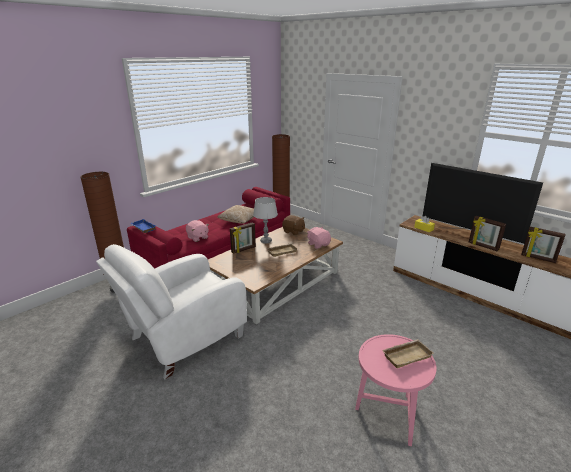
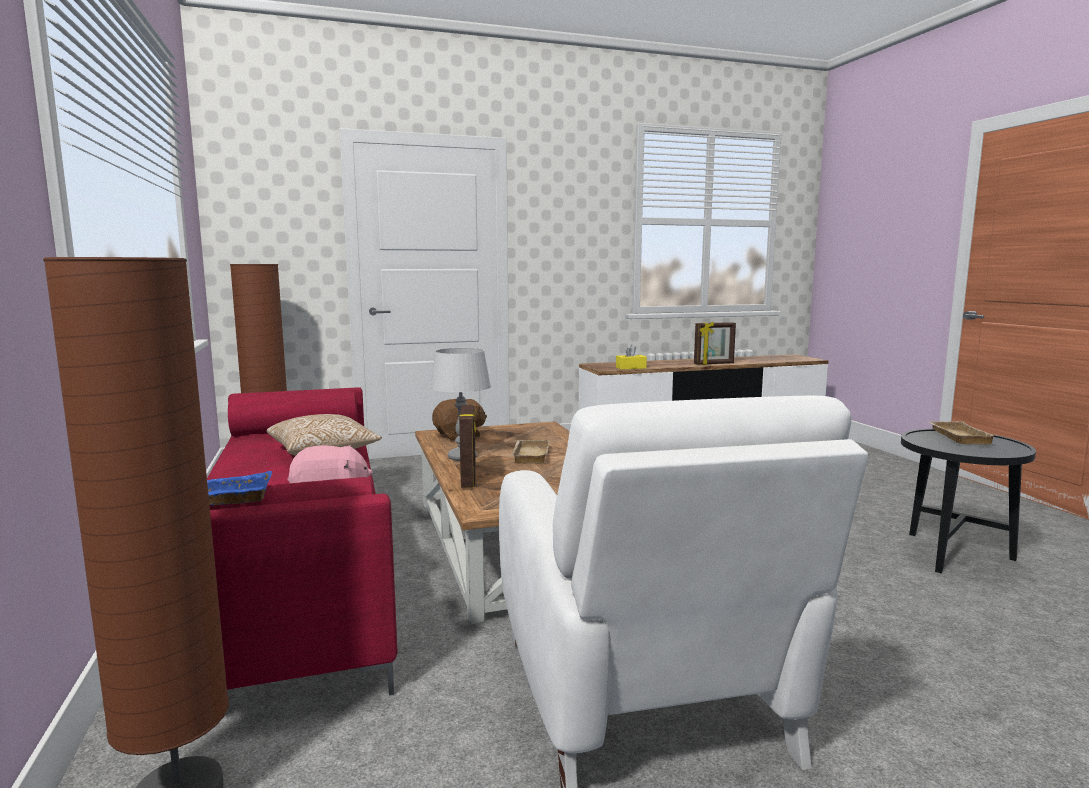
camera: 60 degrees left, 15 degrees down
(318, 244) = (543, 433): pink plush toy -> none
(387, 415) = (952, 556): pink side table -> black side table
(468, 235) = (677, 362): television -> none
(538, 258) = (763, 359): picture frame -> none

